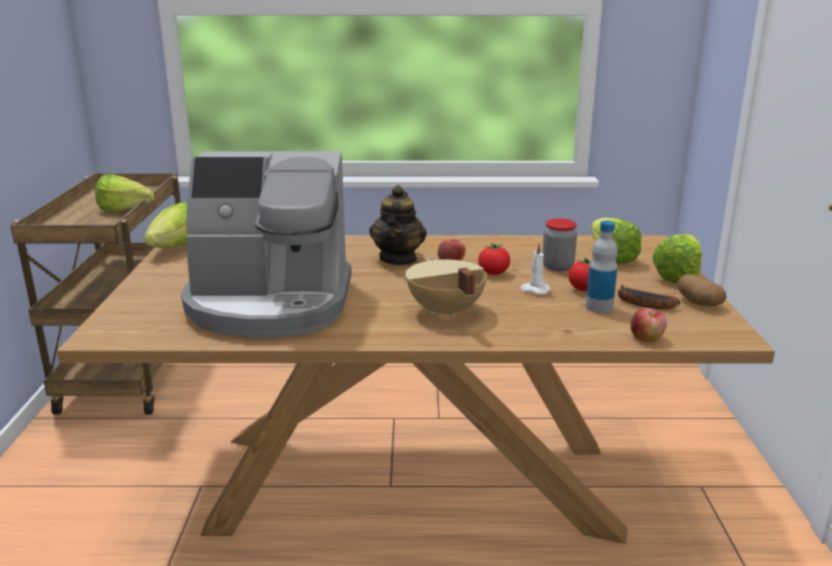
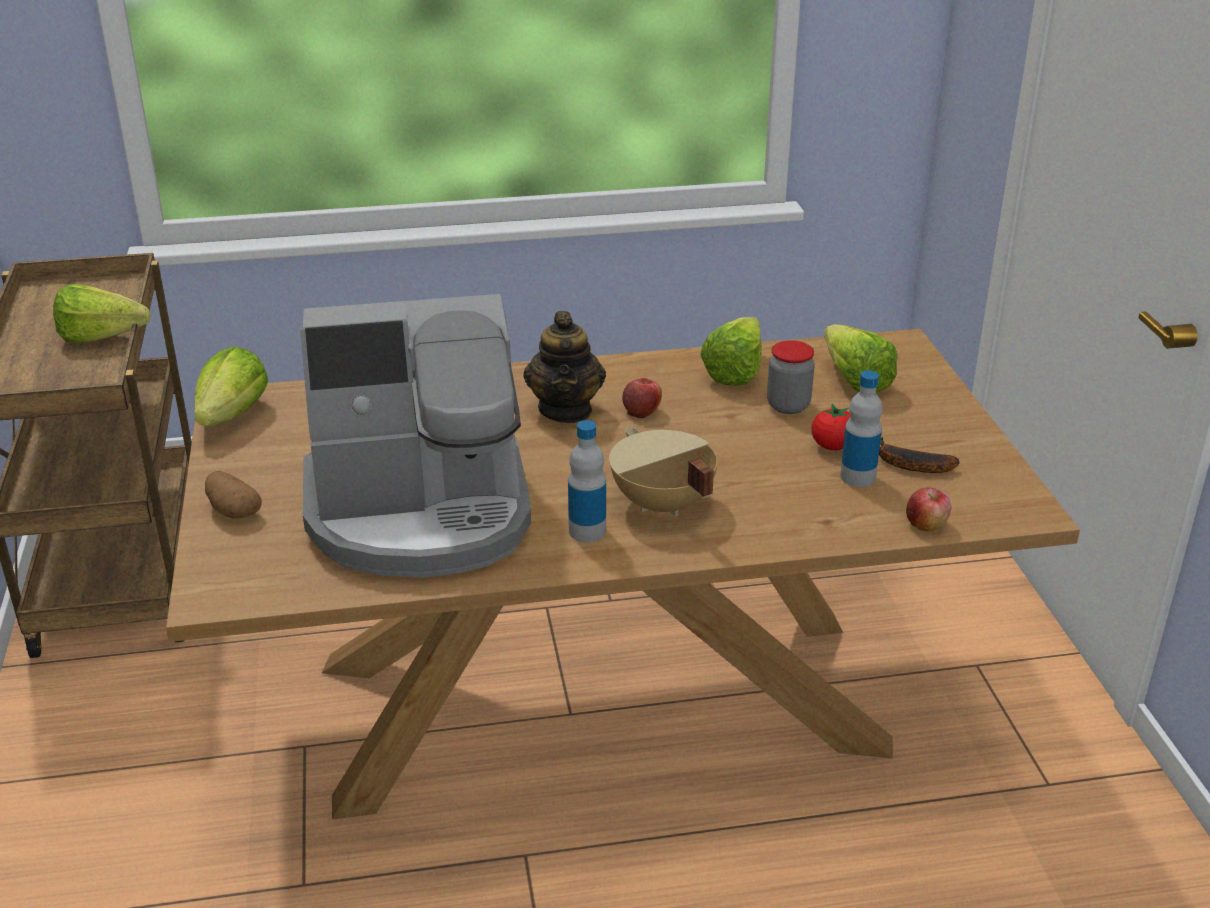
camera: 10 degrees left, 10 degrees up
(383, 322) = (587, 531): none -> bottle
(493, 273) = (705, 426): tomato -> none
(534, 290) = (768, 453): white candle -> none
(681, 274) = (952, 406): lettuce -> lettuce (739, 369)
(698, 303) = (980, 457): potato -> potato (232, 511)

